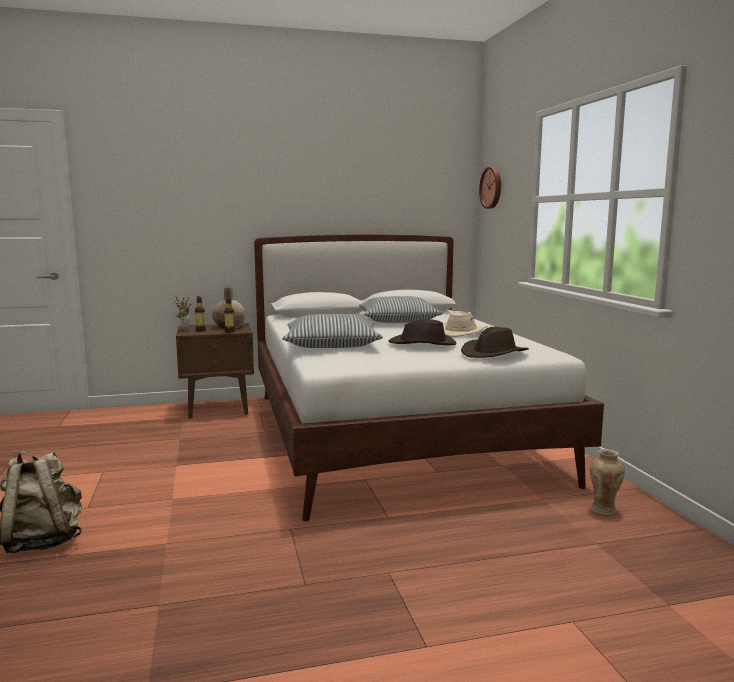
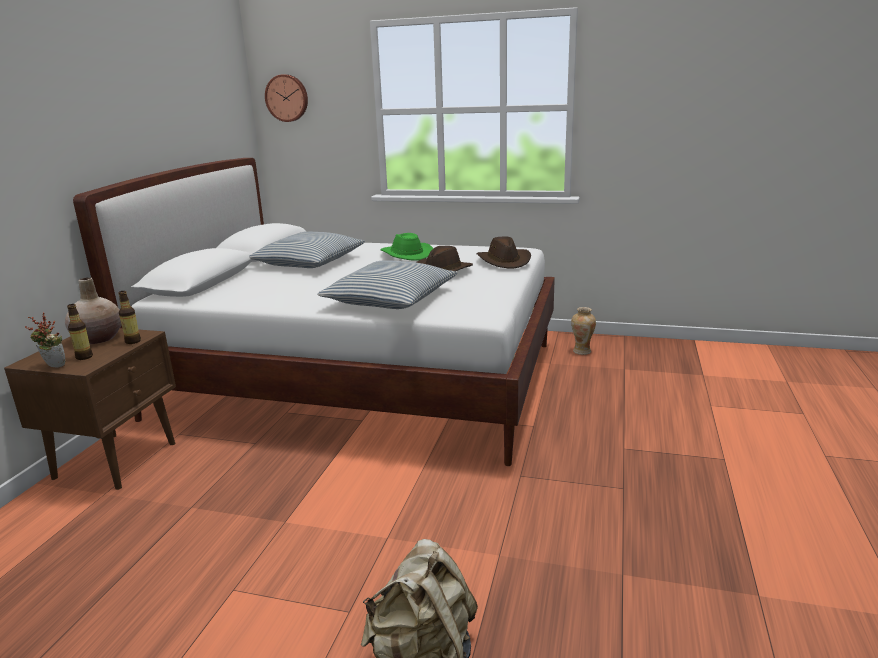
camera: 60 degrees left, 10 degrees up
(461, 332) = (405, 254): beige hat -> green hat

